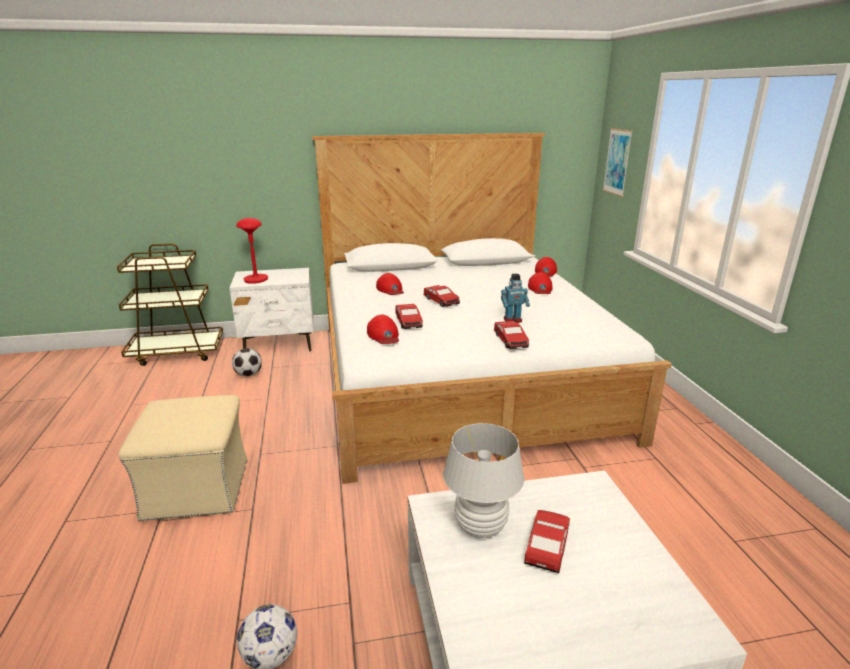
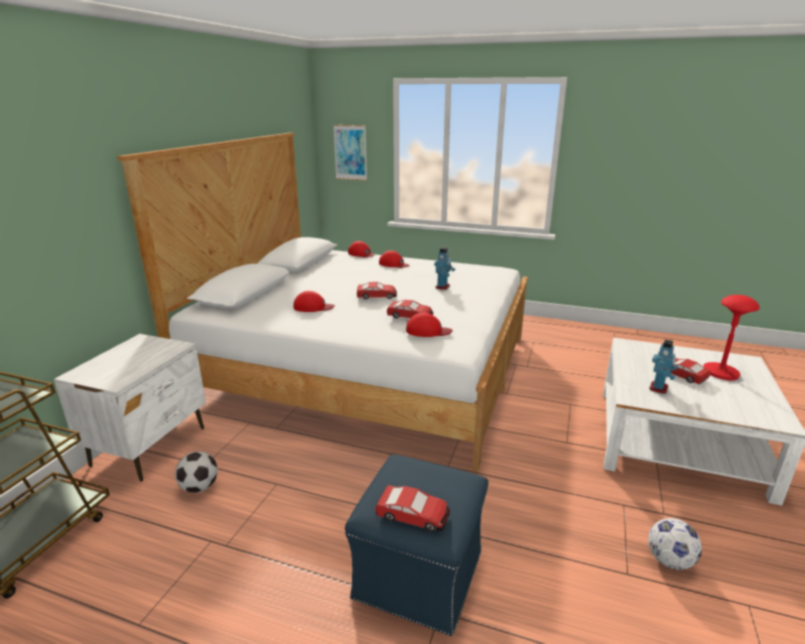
camera: 60 degrees left, 0 degrees up
(198, 488) = (419, 573): beige ottoman -> blue ottoman
(256, 280) = (121, 370): red table lamp -> red table lamp (721, 372)
(480, 527) = (659, 388): white table lamp -> toy robot
(510, 340) = (479, 297): toy car -> toy car (413, 515)

